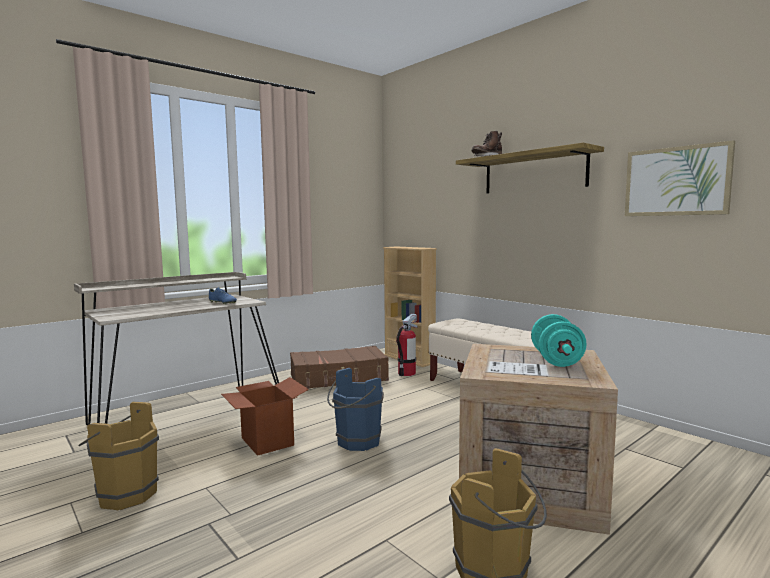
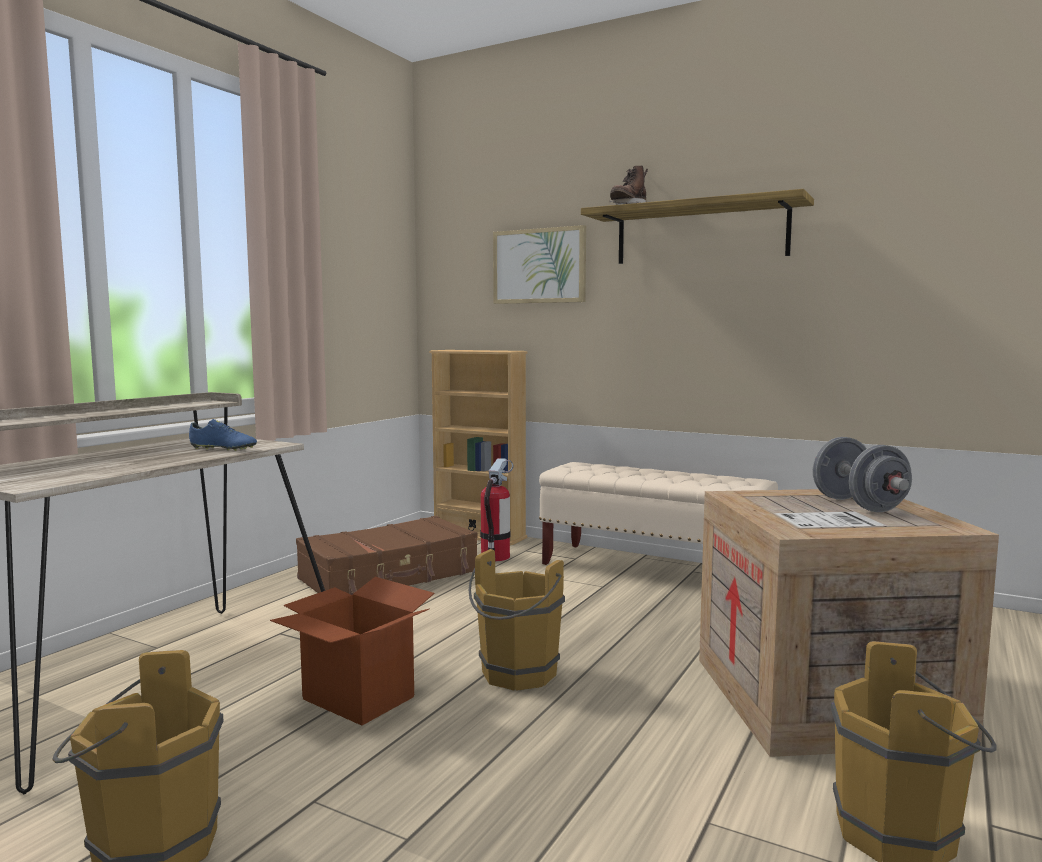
camera: 20 degrees left, 0 degrees up
(356, 442) = (515, 676): blue bucket -> brown bucket
(556, 360) = (858, 505): turquoise dumbbell -> grey dumbbell
(676, 181) = (920, 251): picture -> picture (539, 266)

